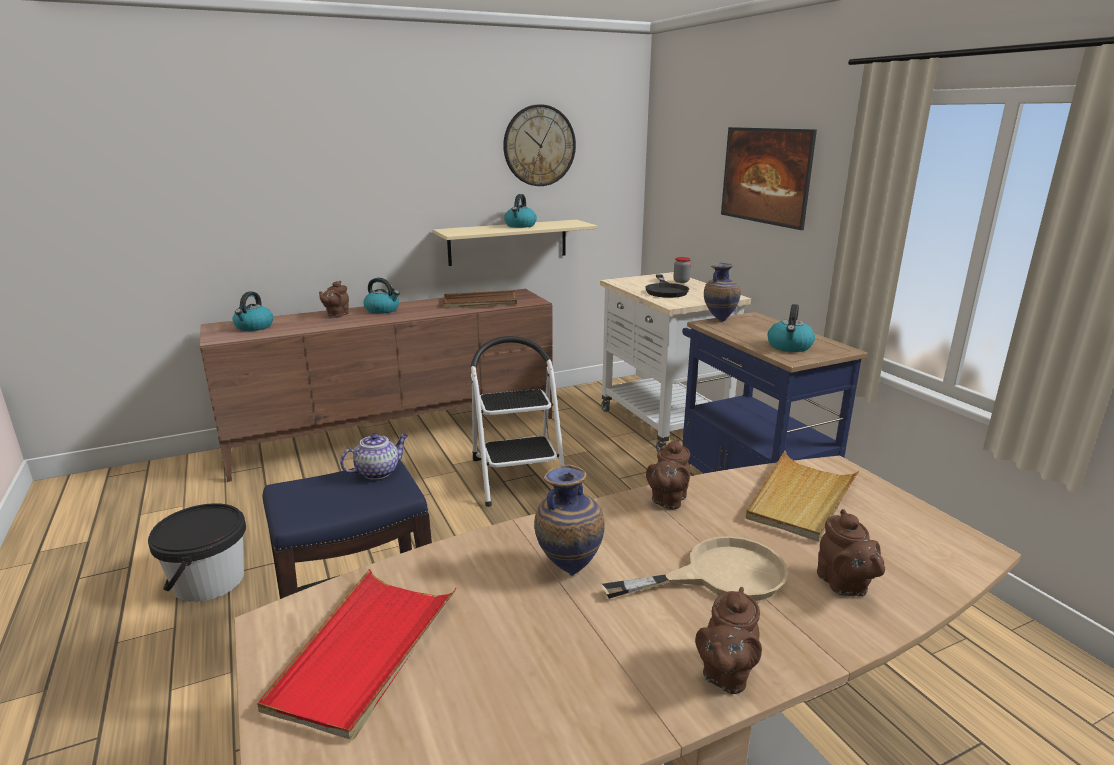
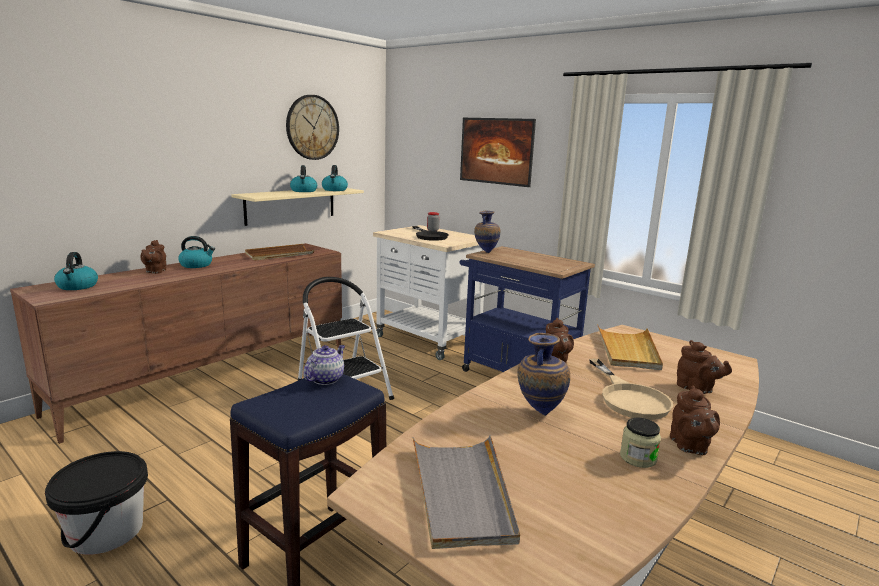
camera: 25 degrees left, 5 degrees down
(365, 653) = (462, 492): red tray -> grey tray
(628, 670) = (638, 458): none -> jar
(718, 575) = (629, 398): beige frying pan -> beige frying pan turned 120 degrees clockwise
(789, 346) = (547, 264): kettle -> kettle (334, 190)

